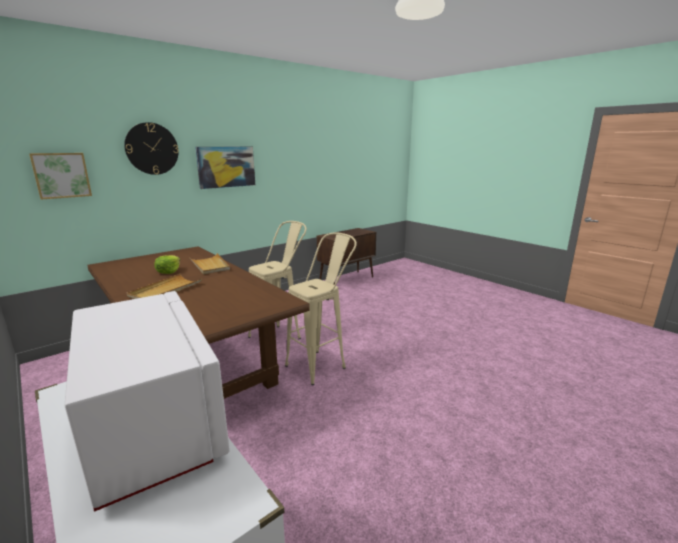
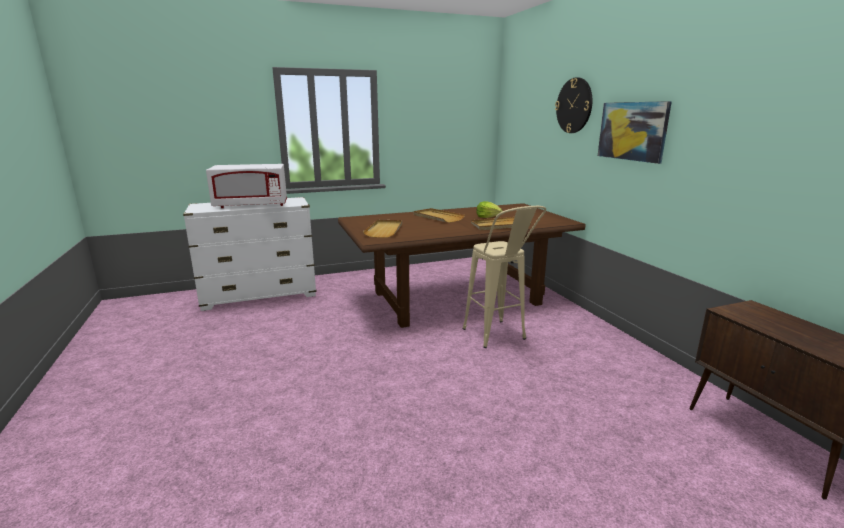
camera: 110 degrees right, 0 degrees up
(61, 175) = (526, 127): picture -> none
(240, 304) = (384, 230): none -> beige tray
(322, 364) = (419, 353): beige stool -> none

